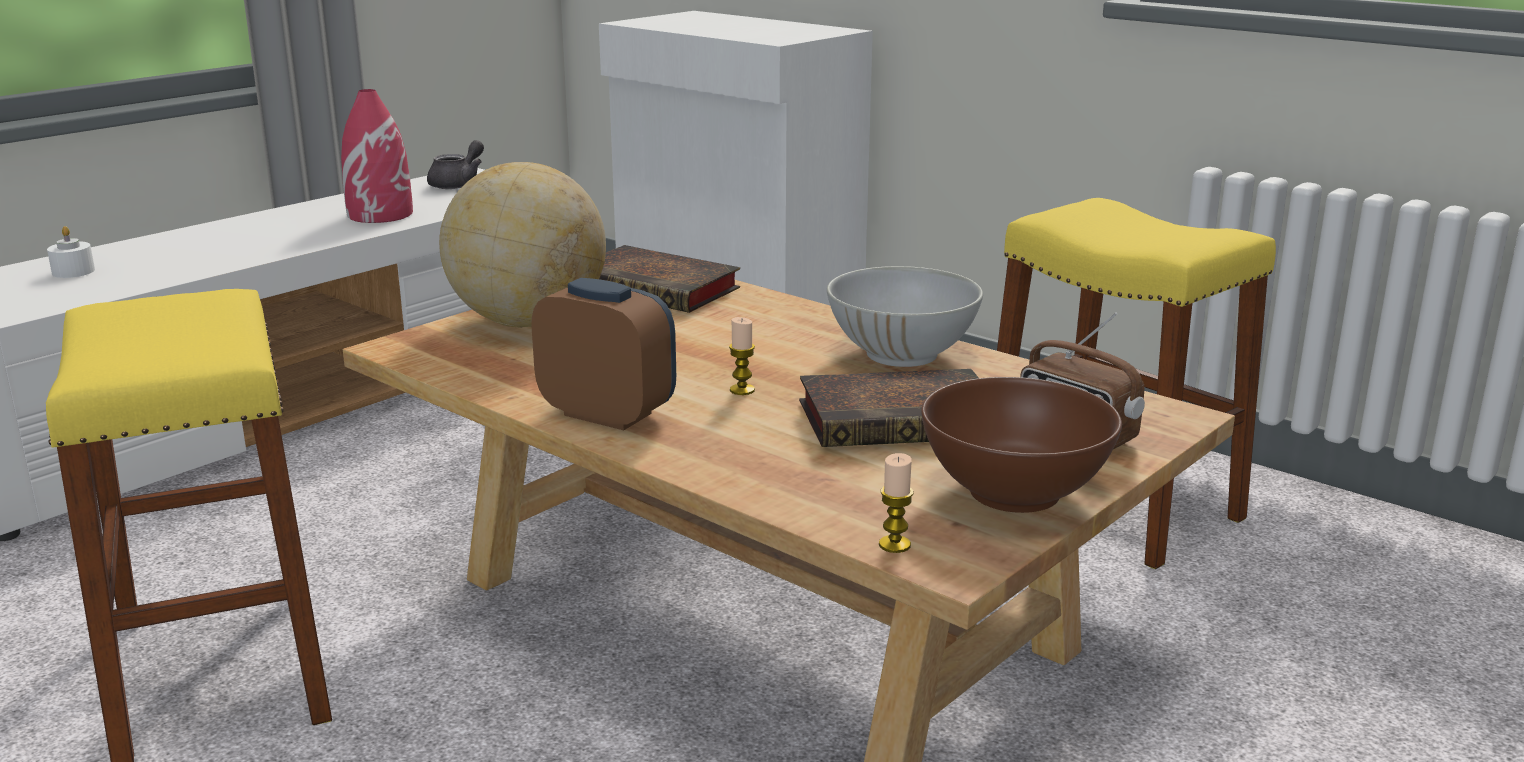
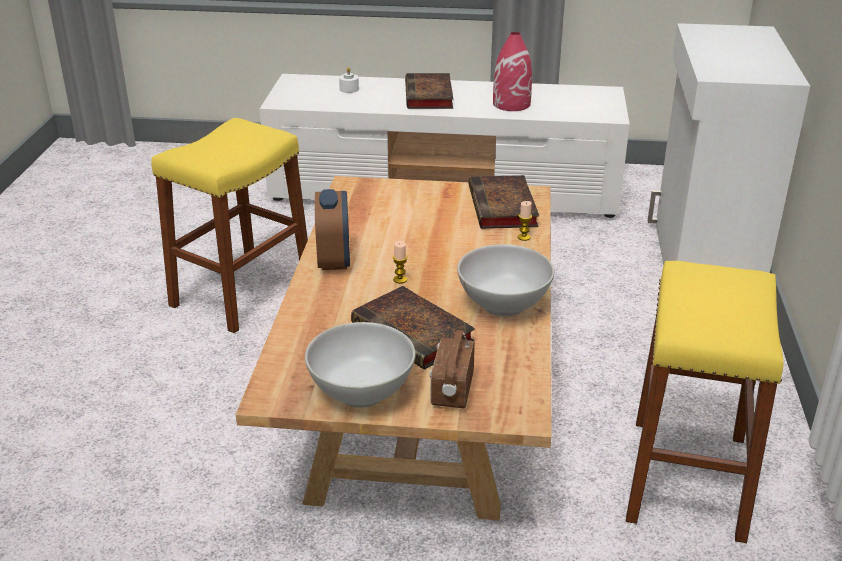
camera: 55 degrees right, 10 degrees up
(238, 241) = (429, 96): none -> book
(458, 184) = (587, 97): grey teapot -> none
(528, 322) = (415, 198): globe -> none
(894, 545) = (273, 377): candle -> candle (524, 237)
(1015, 493) = (361, 392): brown bowl -> white bowl

